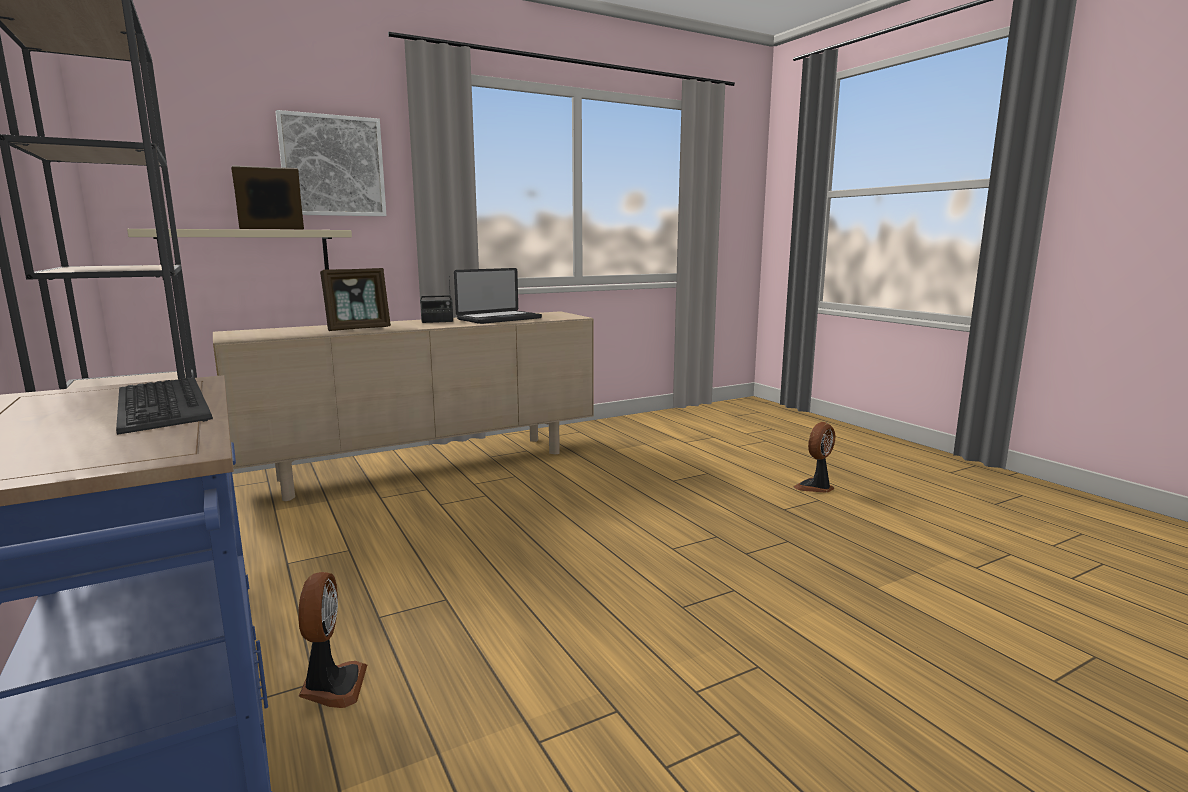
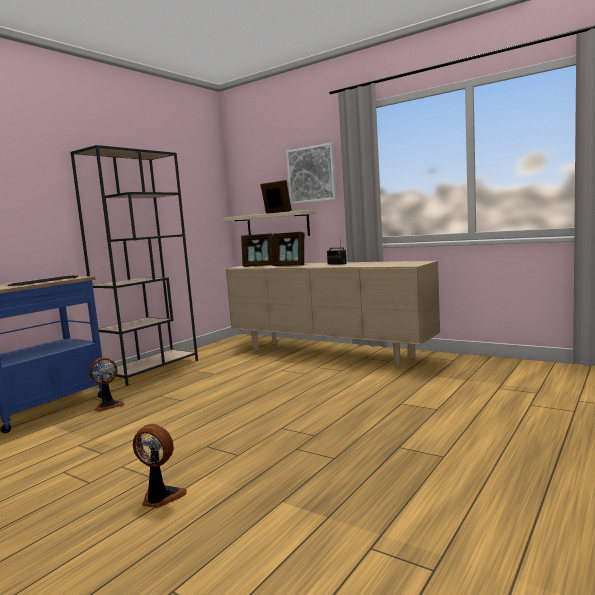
camera: 65 degrees right, 5 degrees down
(276, 333) = (259, 266): none -> picture frame
(499, 319) = (369, 264): laptop -> none
(815, 487) = (474, 450): fan -> fan (160, 498)

